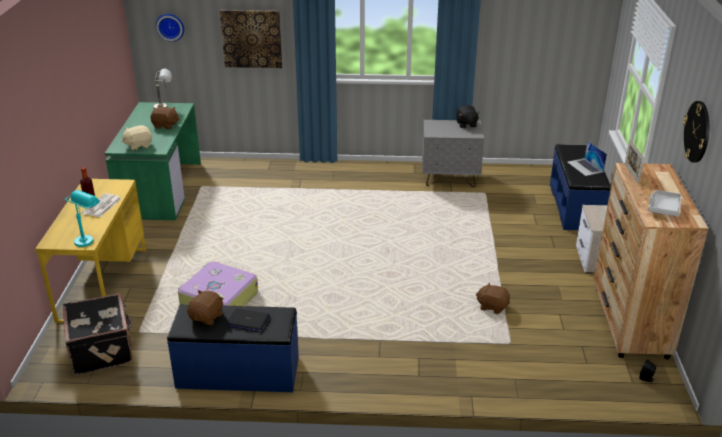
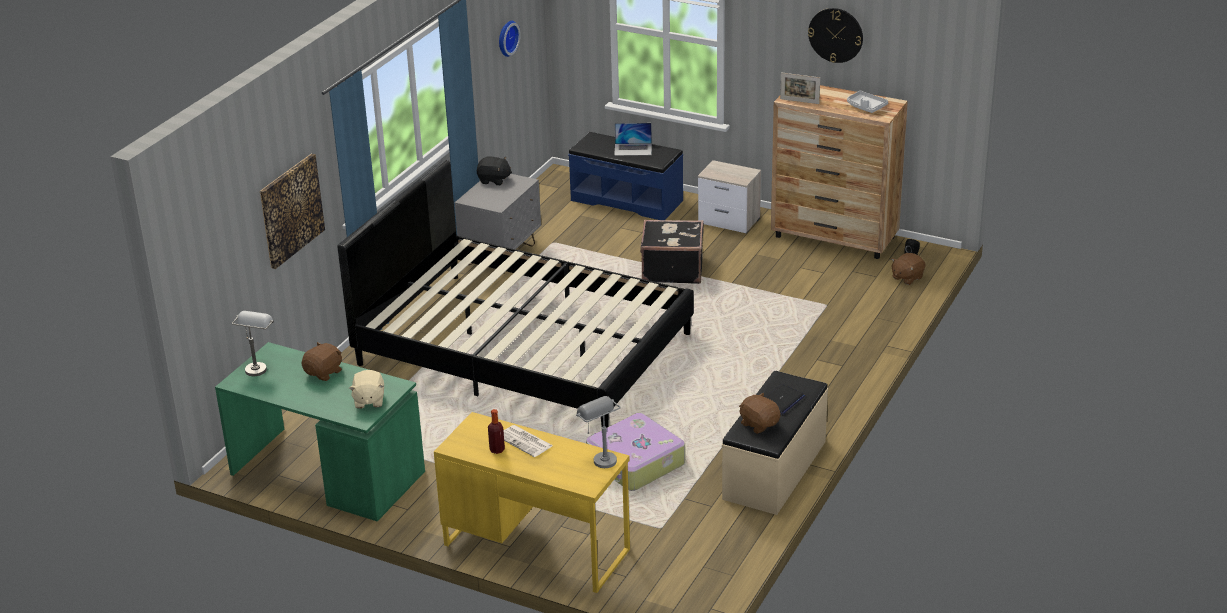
camera: 65 degrees left, 0 degrees up
(88, 238) = (599, 457): turquoise table lamp -> grey table lamp
(103, 349) = (677, 558): black suitcase -> black suitcase (672, 270)
(170, 26) = (214, 251): wall clock -> wall clock (506, 38)
(238, 373) = (775, 470): blue bench -> beige bench
(339, 217) = (524, 348): none -> black bed
(492, 306) = (765, 298): brown plush toy -> brown plush toy (907, 278)

